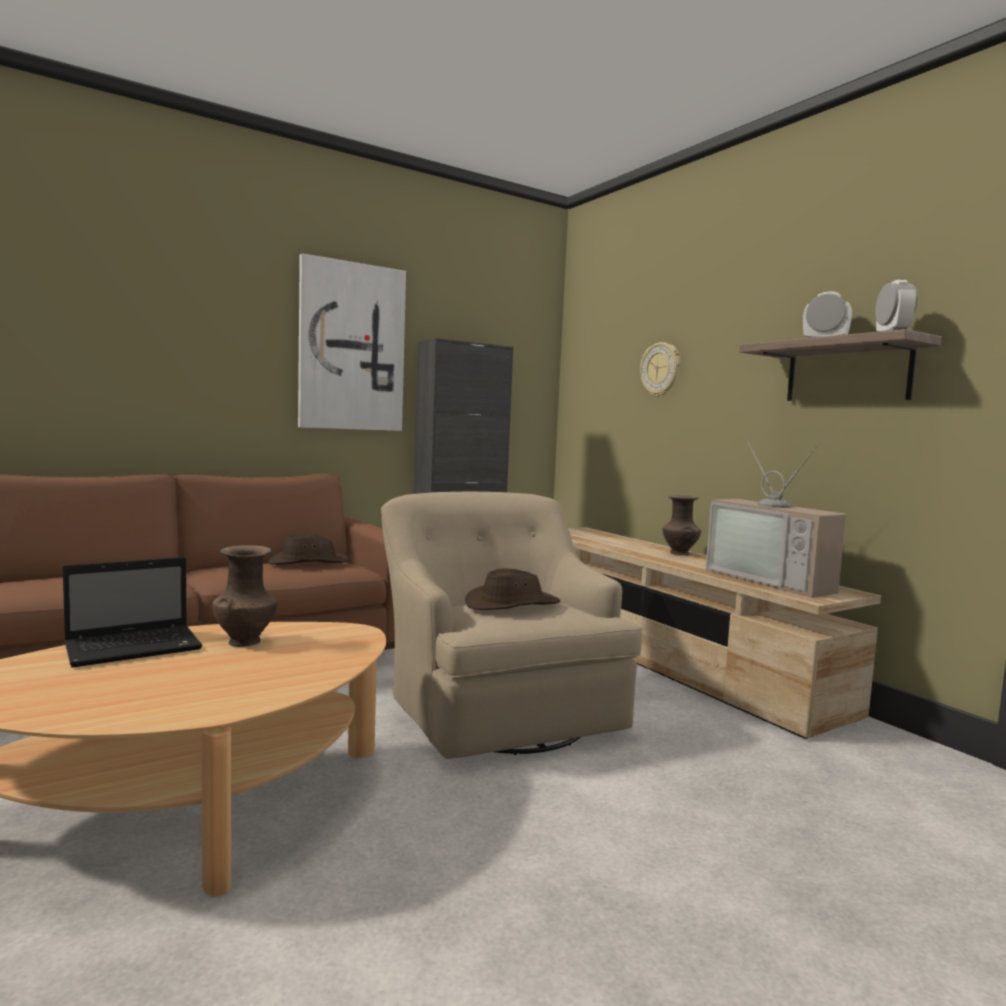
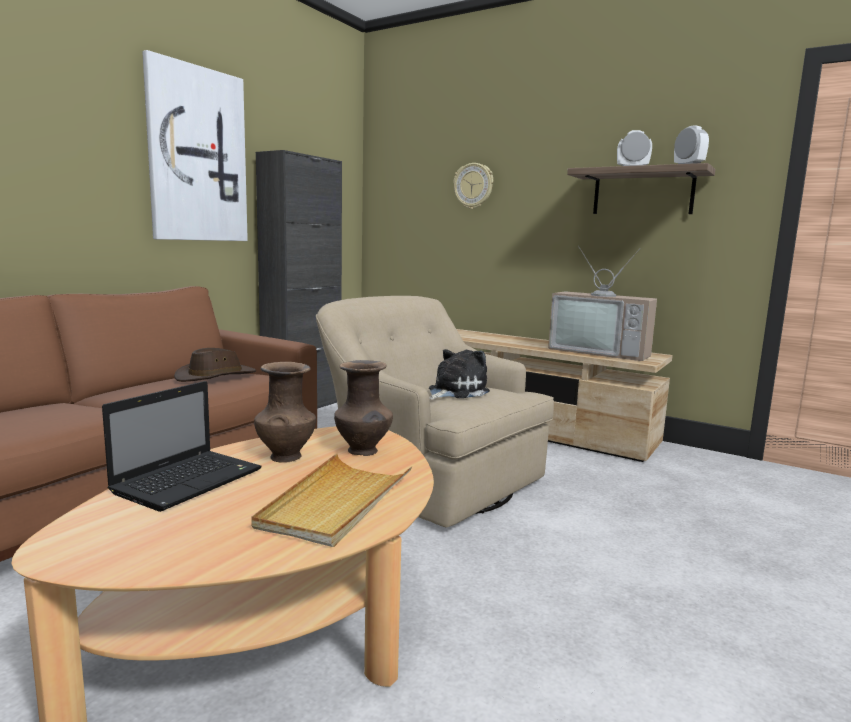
camera: 25 degrees left, 5 degrees up
(210, 689) = (336, 503): none -> beige tray
(512, 604) = (455, 391): brown hat -> plush toy
(680, 554) = (508, 338): brown vase -> brown vase (363, 451)

